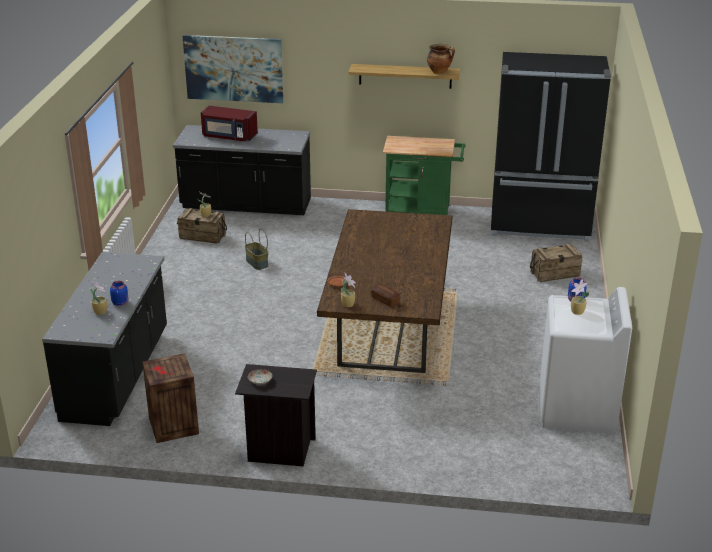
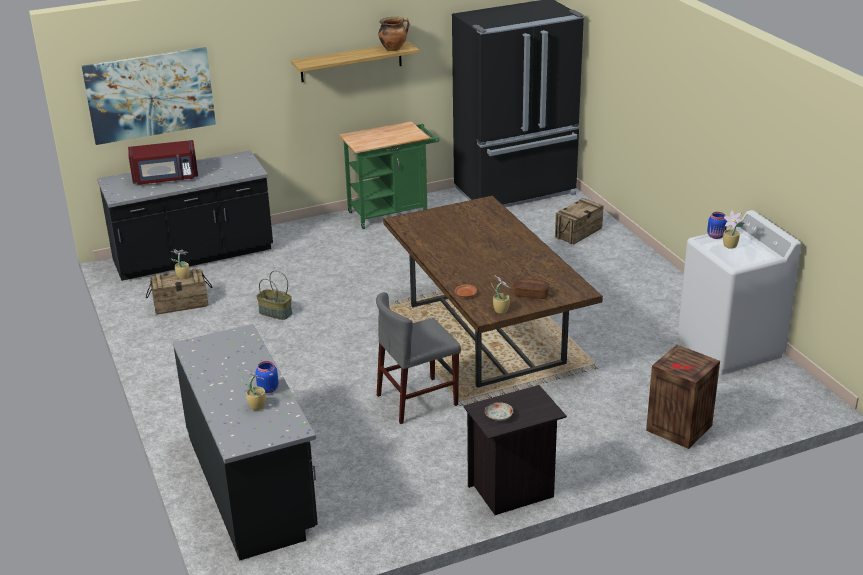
camera: 30 degrees left, 0 degrees up
(173, 426) = (377, 512): crate -> crate (679, 428)
(285, 359) = (417, 400): none -> grey chair

